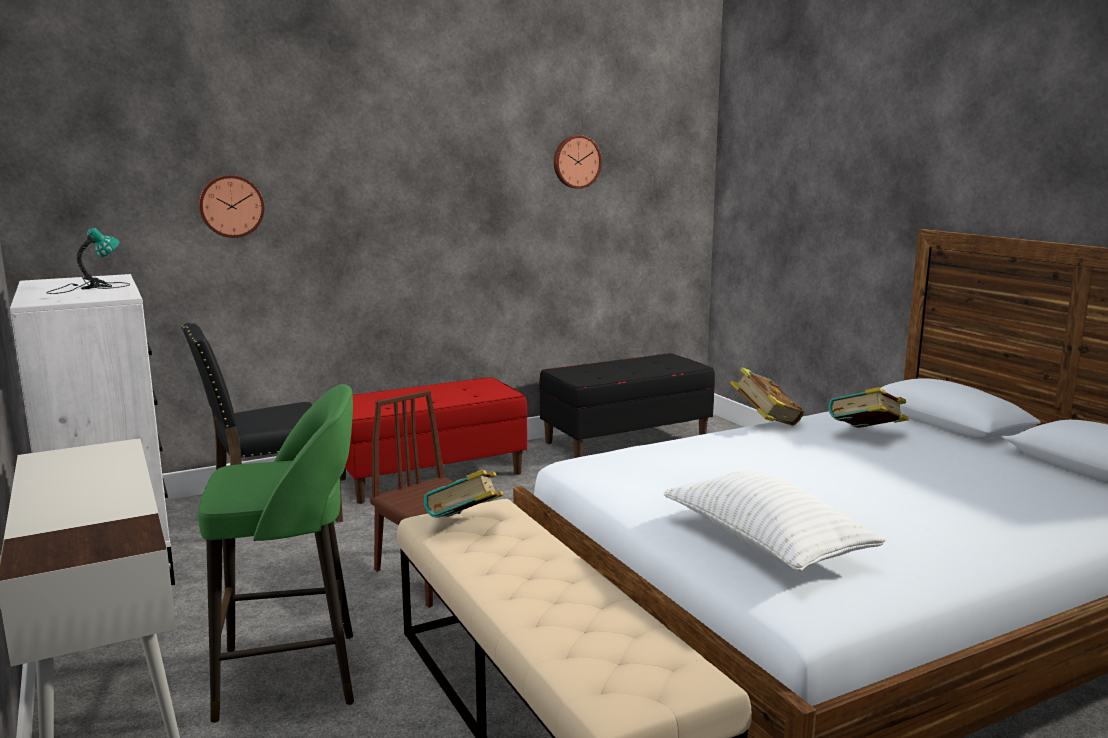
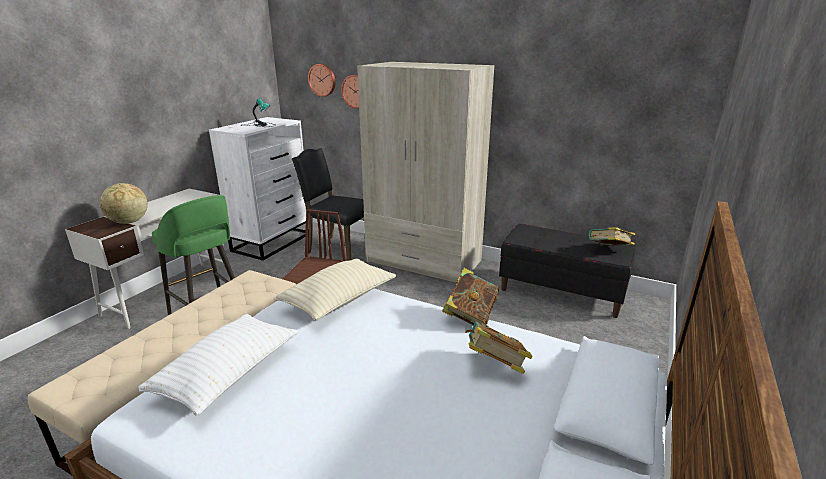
camera: 55 degrees right, 10 degrees up
(121, 517) = (128, 222): none -> globe
(430, 476) = (424, 261): red bench -> beige wardrobe
(465, 526) = (247, 285): book -> book (608, 250)
(576, 162) = (569, 79): wall clock -> wall clock (322, 80)
(653, 461) = (339, 300): none -> beige pillow

